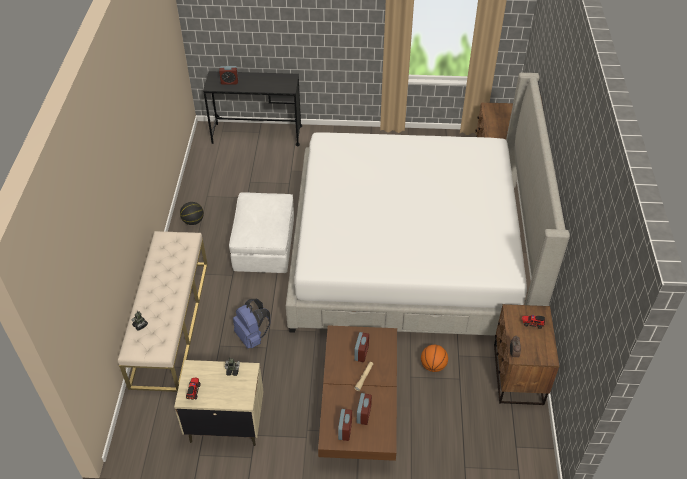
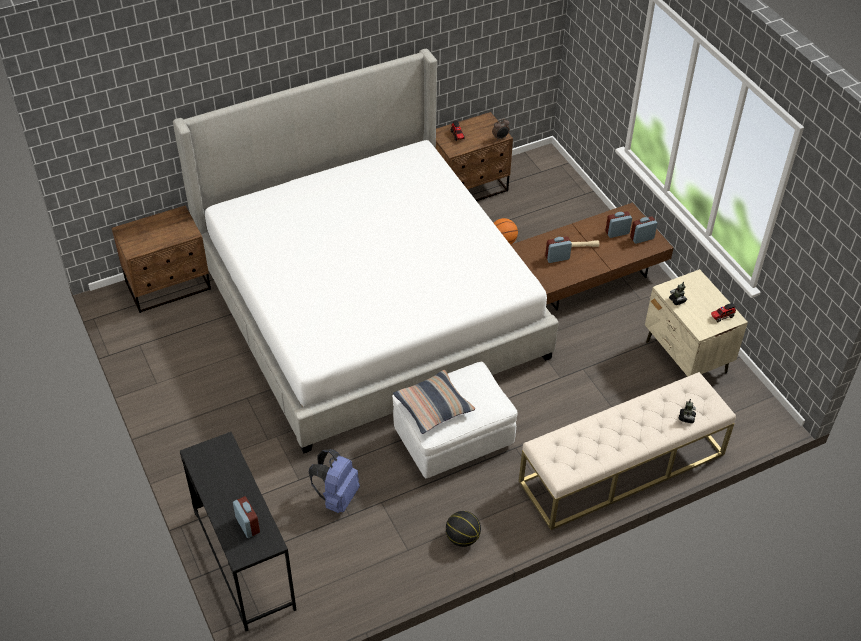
camera: 120 degrees left, 0 degrees up
(252, 337) = (580, 386): blue backpack -> blue backpack (337, 497)
(263, 204) = (433, 407): none -> pillow

